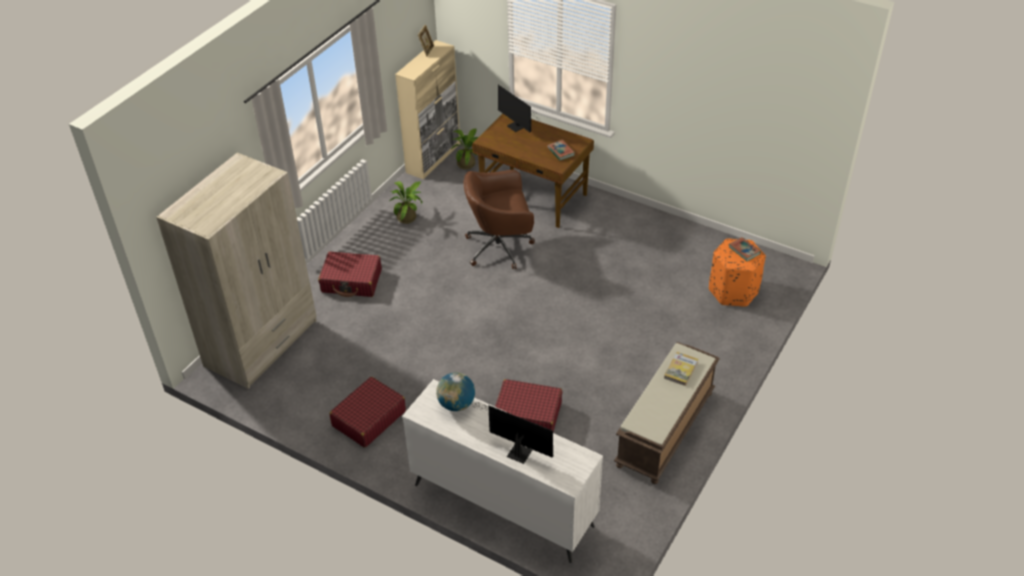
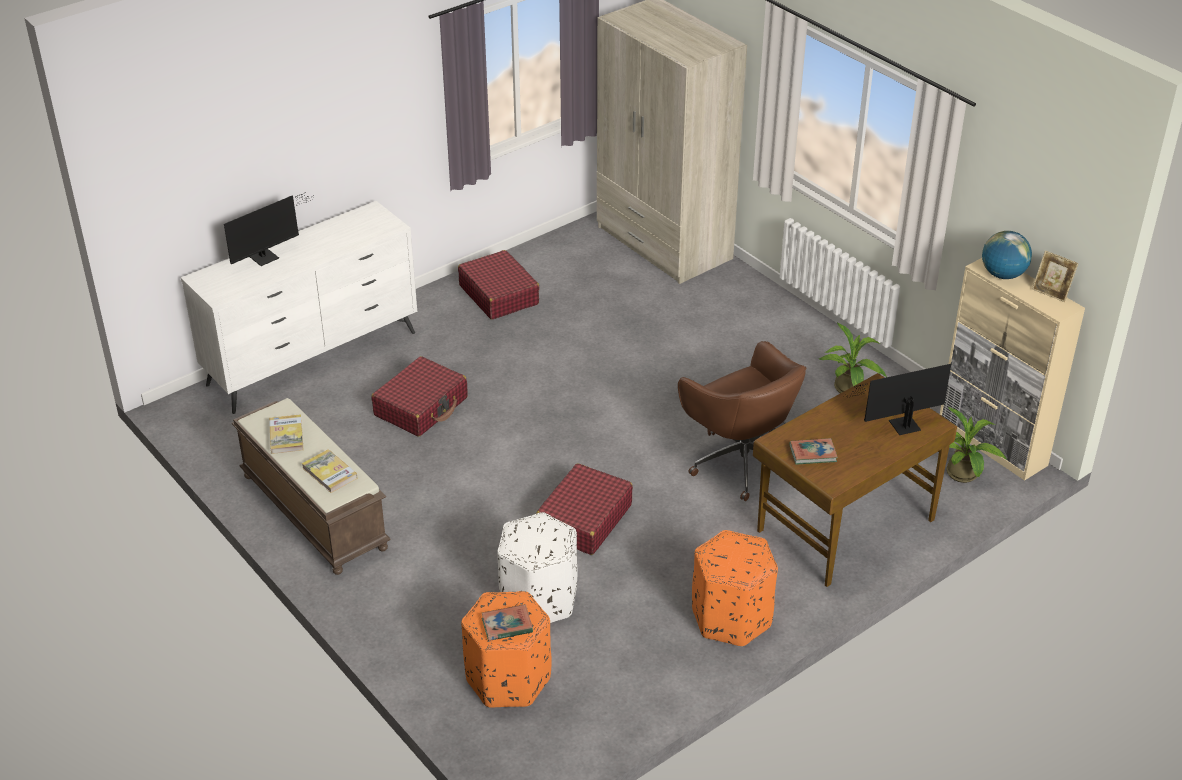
camera: 110 degrees right, 5 degrees down
(351, 281) = (737, 320): red suitcase -> red suitcase (584, 520)
(456, 404) = (362, 234): globe -> globe (1003, 274)
(500, 247) = (740, 460): brown office chair -> brown office chair turned 135 degrees clockwise
(631, 222) = (731, 617): none -> orange ottoman
(661, 408) = (286, 436): none -> book
(669, 297) = (538, 599): none -> white ottoman

